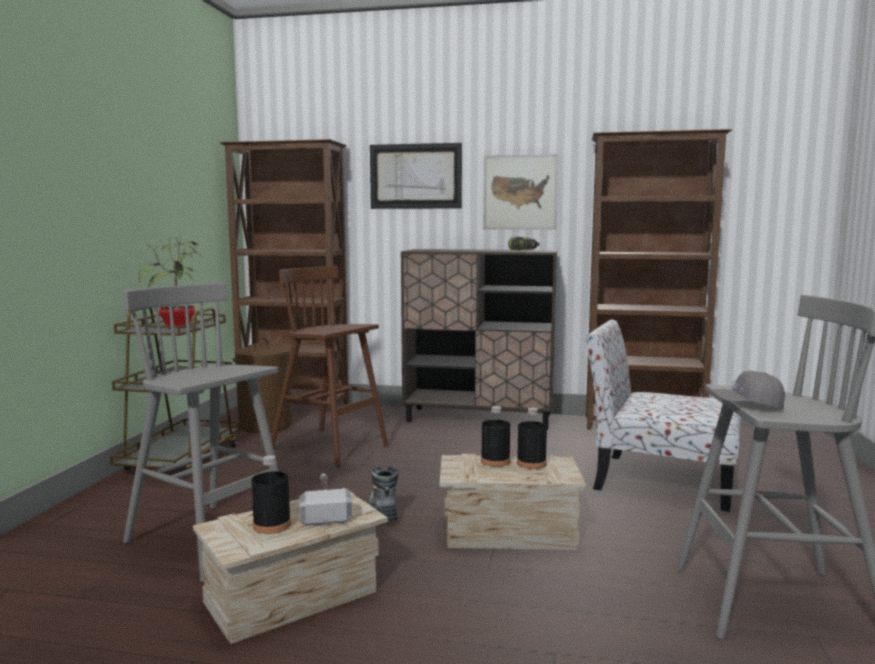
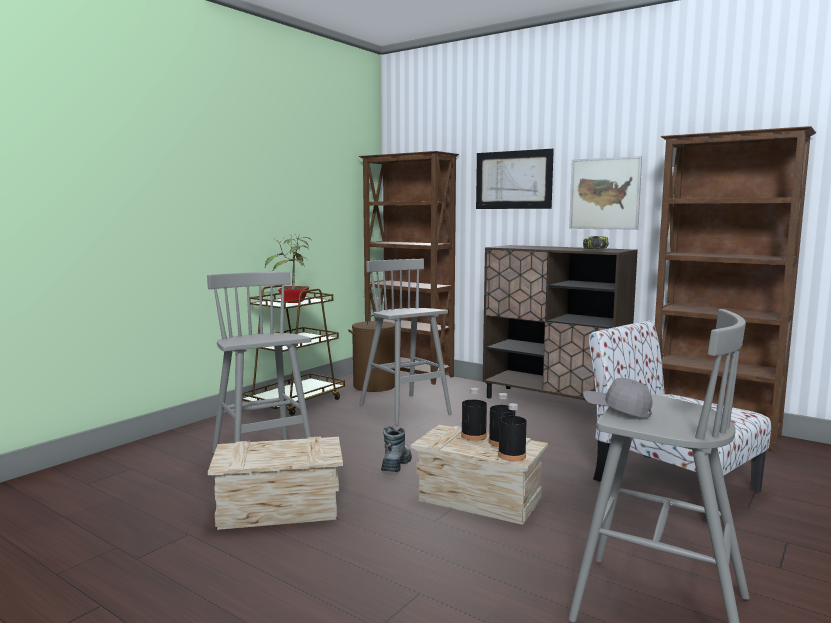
camera: 25 degrees right, 0 degrees up
(272, 525) = (261, 453): black bottle -> black bottle (512, 455)
(325, 504) = (310, 445): hammer -> none
(330, 448) = (405, 410): brown stool -> grey stool

